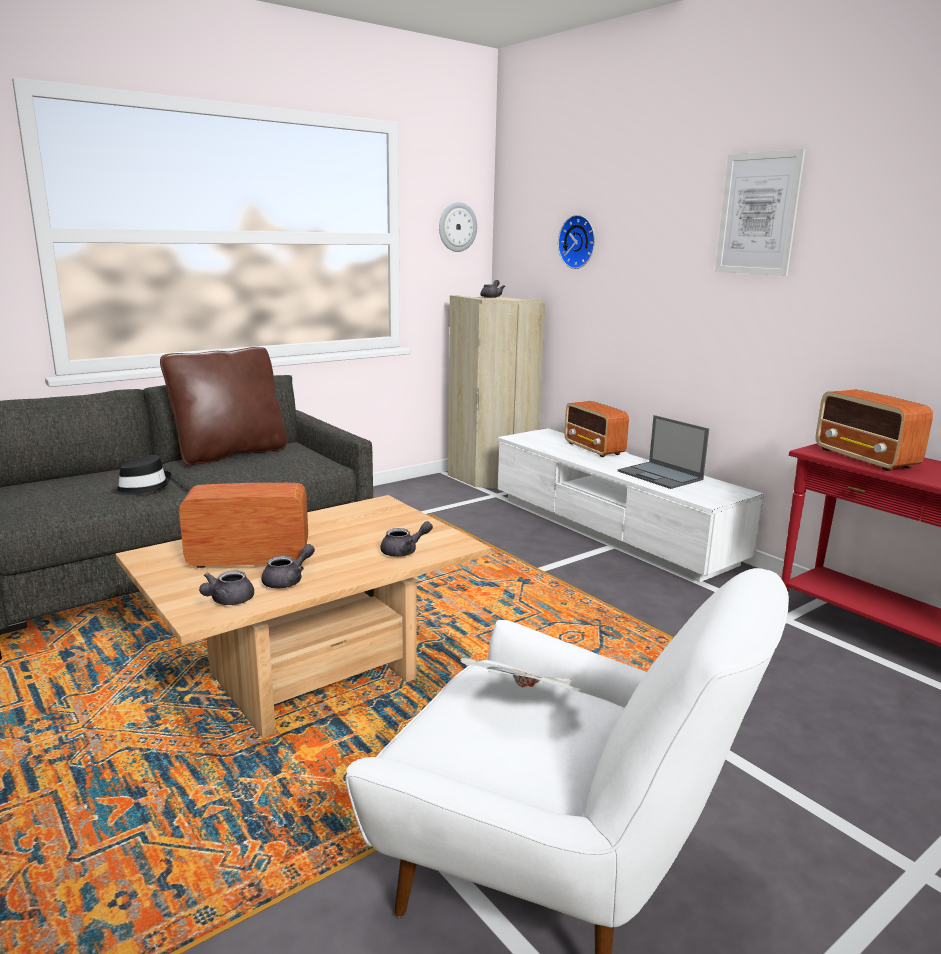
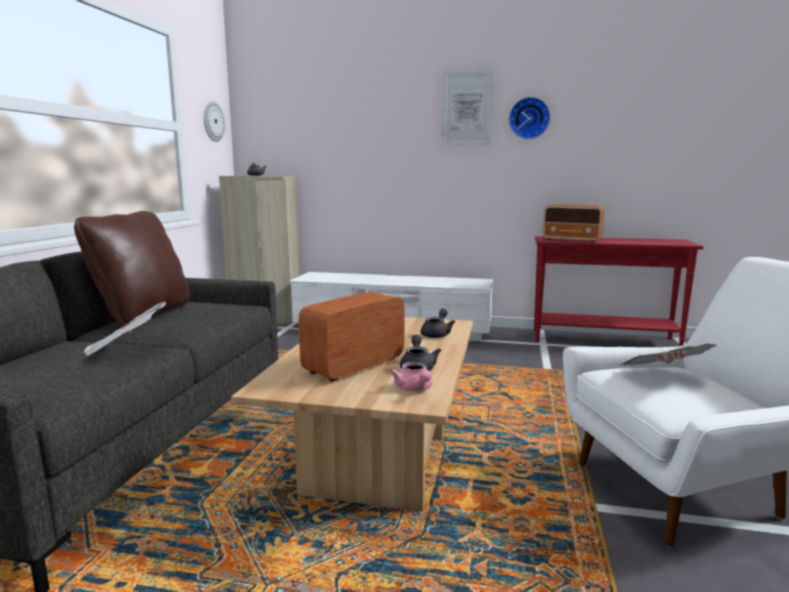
camera: 40 degrees left, 5 degrees down
(142, 486) = (125, 350): black hat -> newspaper
(227, 601) = (415, 389): grey teapot -> pink teapot
(579, 242) = (323, 132): wall clock -> wall clock (529, 118)
(594, 449) = (364, 276): radio -> none
(661, 476) = (430, 281): laptop -> none

